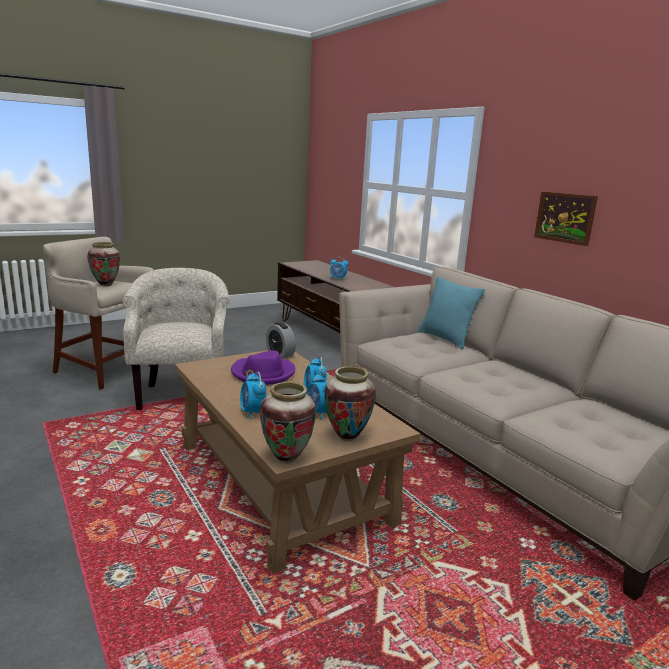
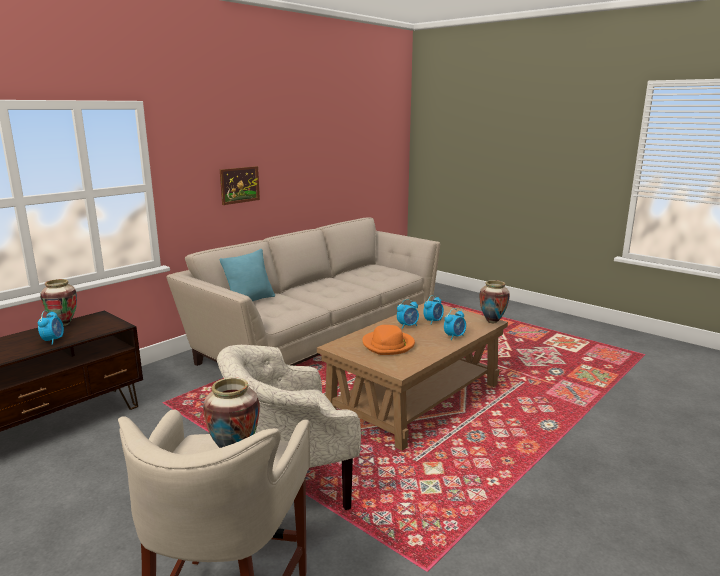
camera: 105 degrees left, 0 degrees up
(262, 373) = (388, 345): purple hat -> orange hat
(280, 354) = (340, 346): alarm clock -> none
(347, 437) = (453, 313): vase -> vase (63, 324)

